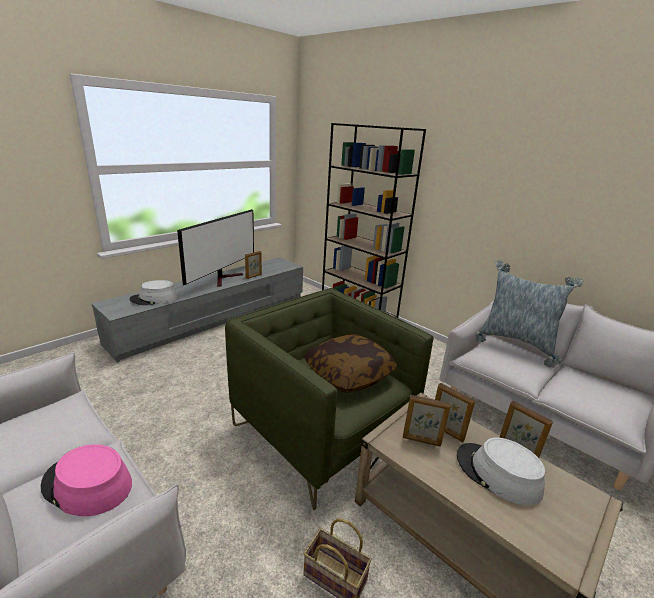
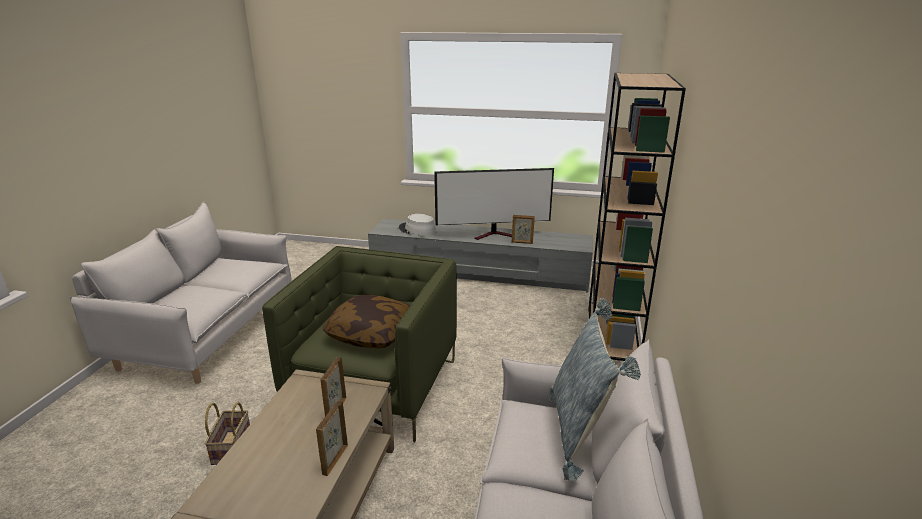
camera: 60 degrees right, 0 degrees up
(87, 485) = (199, 298): pink hat -> none
(421, 441) = (312, 398): picture frame -> none
(497, 474) = (293, 450): grey hat -> none

